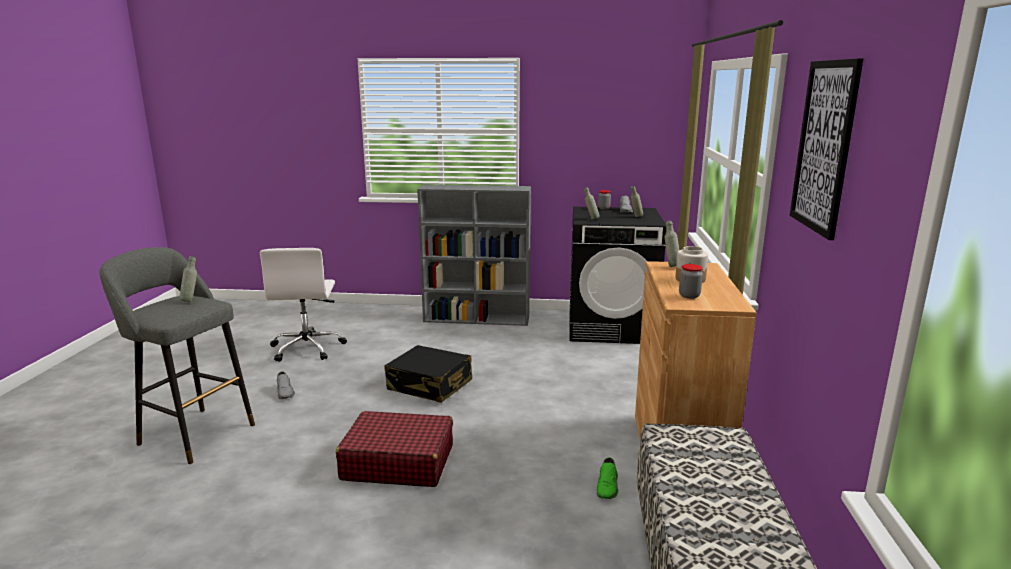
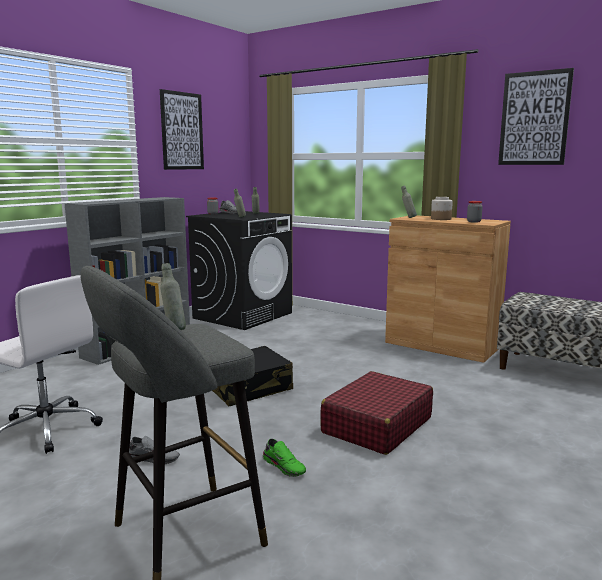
camera: 60 degrees left, 5 degrees down
(581, 116) = (182, 131): none -> picture
(608, 487) = (466, 369): green shoe -> green shoe (285, 466)

